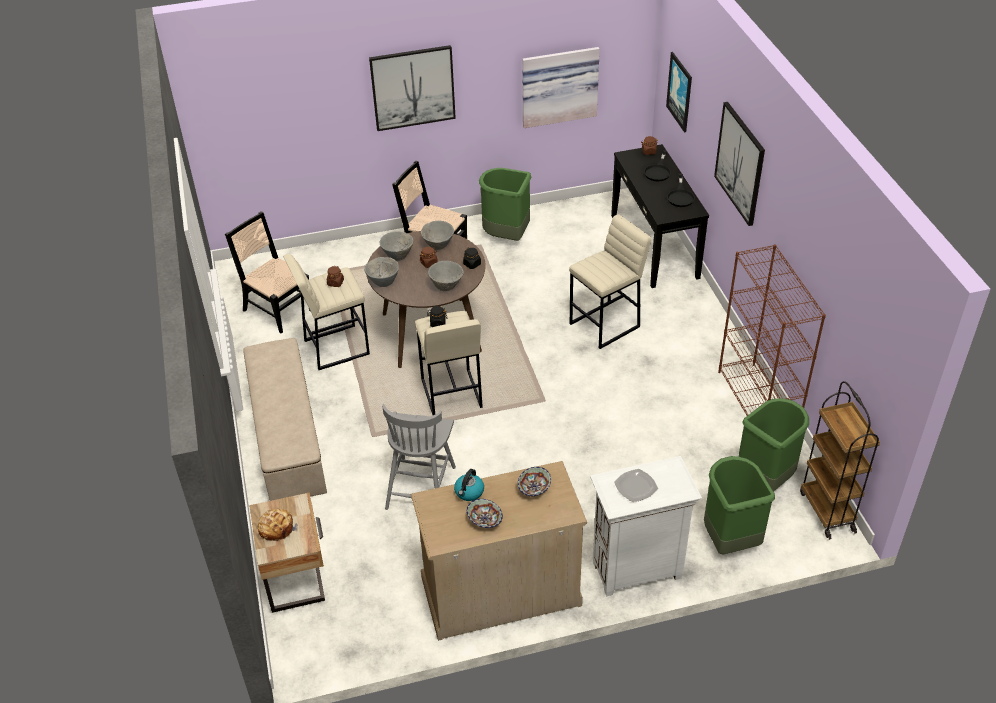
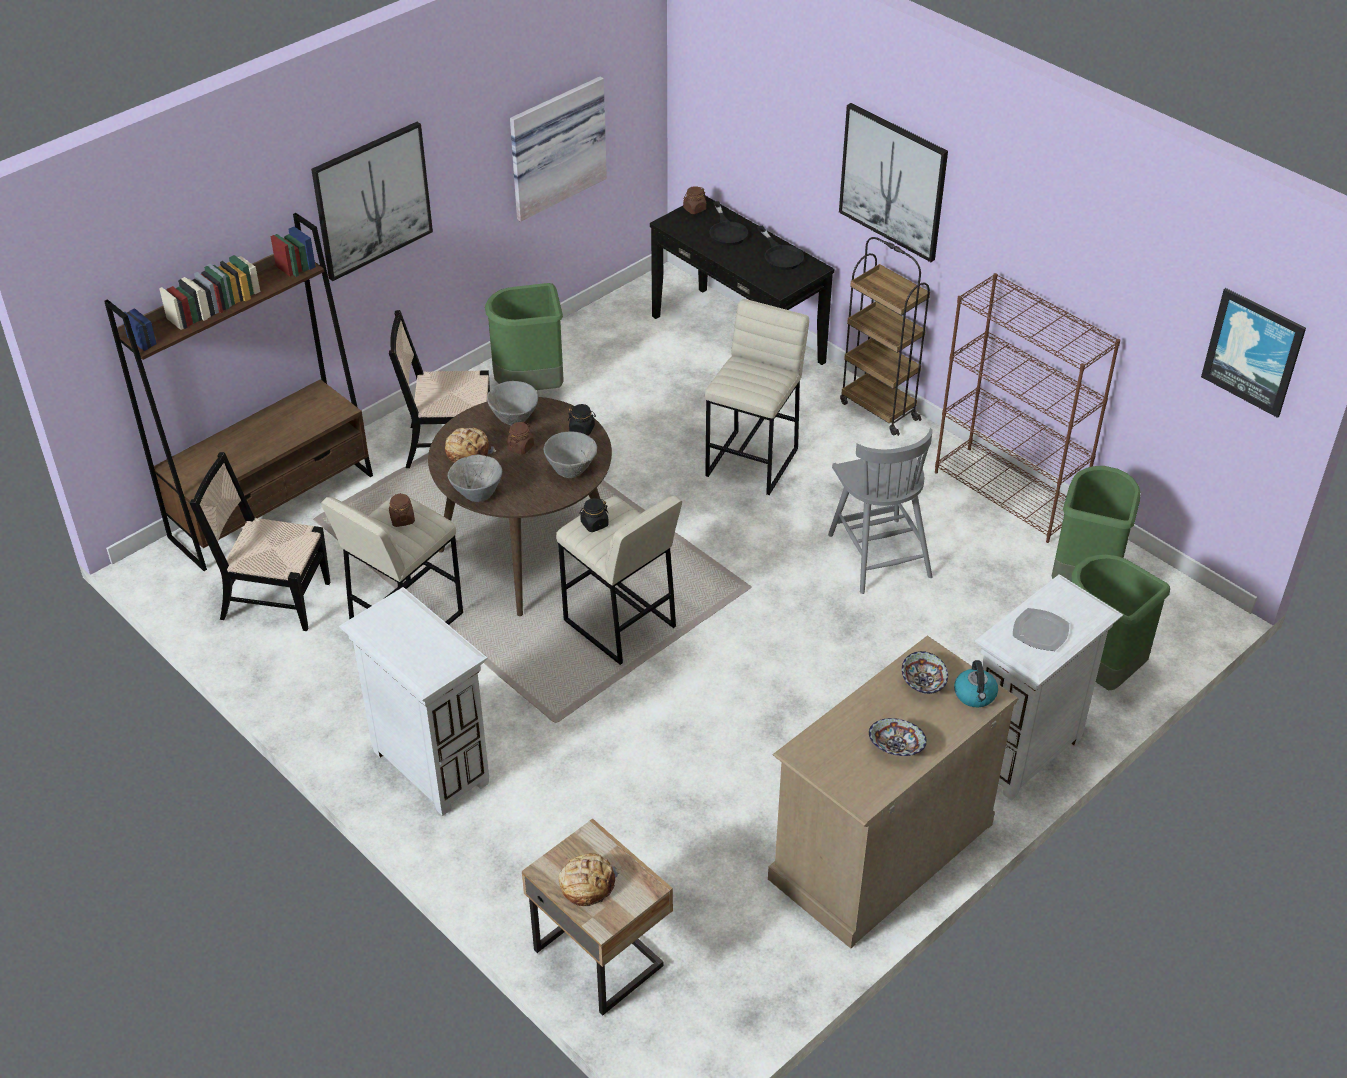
camera: 30 degrees left, 0 degrees up
(286, 434) = (428, 767): beige bench -> white cabinet
(315, 257) = (273, 506): none -> brown bookcase
(398, 256) = (468, 452): grey bowl -> bread
(421, 486) = (674, 760): grey chair -> grey chair (878, 553)
(469, 492) = (847, 721): kettle -> kettle (975, 695)
(680, 91) = (732, 111): picture -> picture (1253, 351)
(827, 511) = (1178, 593): brown cart -> brown cart (878, 411)

